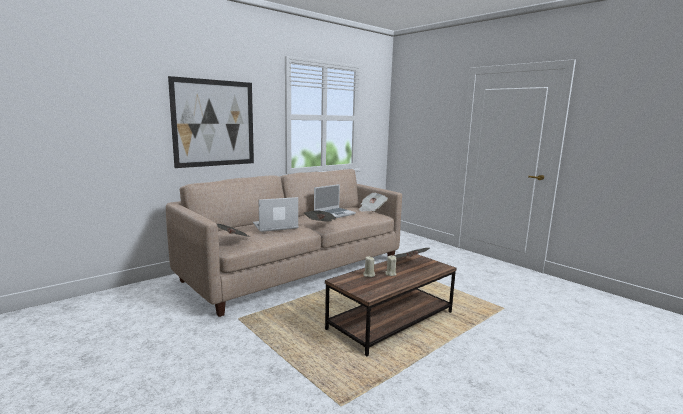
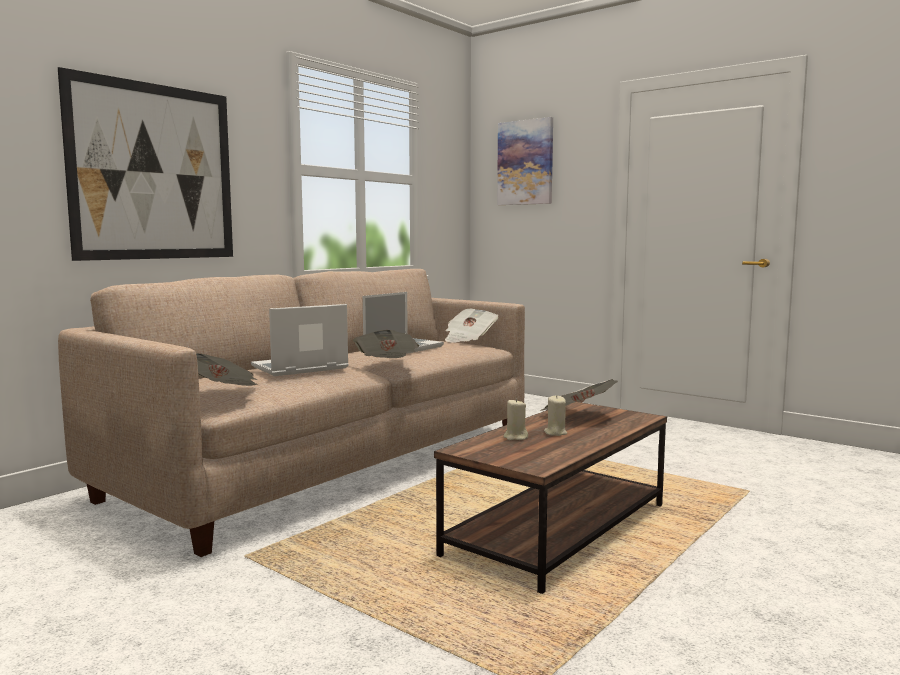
camera: 10 degrees left, 5 degrees down
(417, 109) = (525, 162): none -> picture

